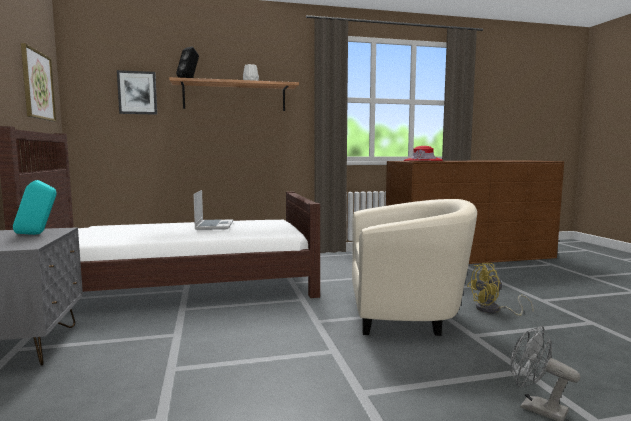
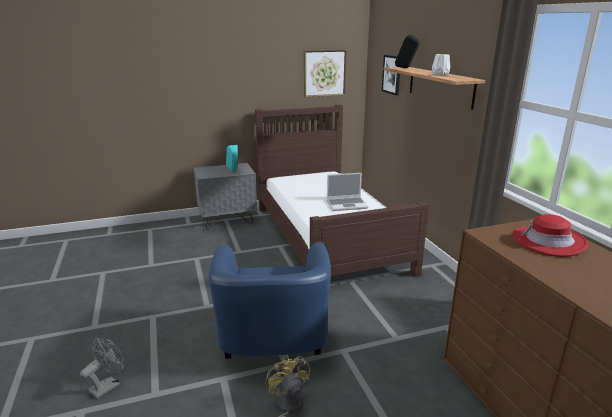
camera: 85 degrees right, 15 degrees up
(407, 314) = (272, 343): beige armchair -> blue armchair

